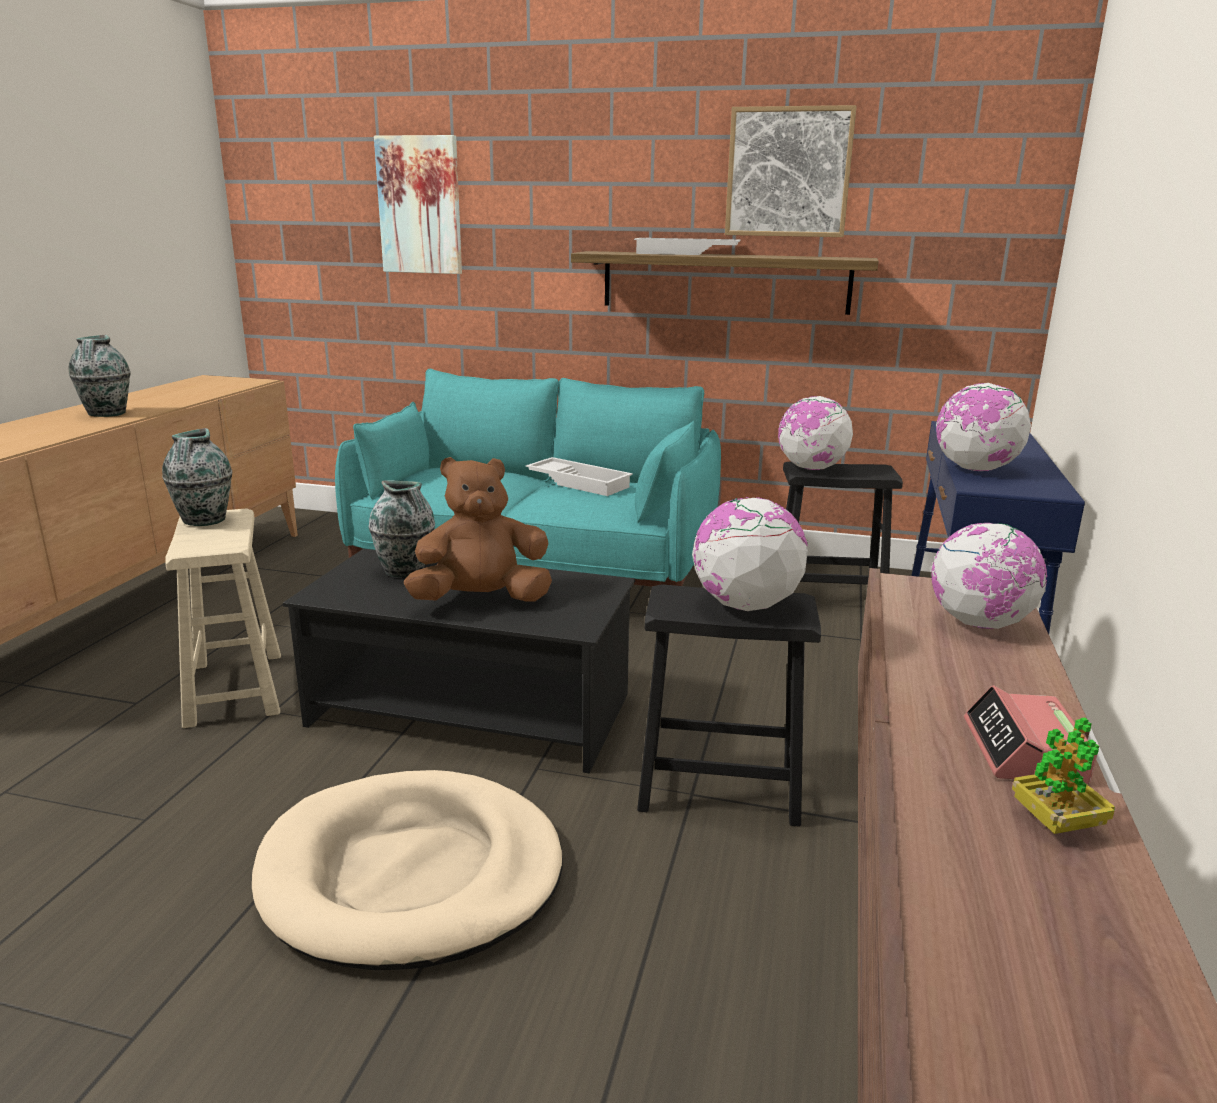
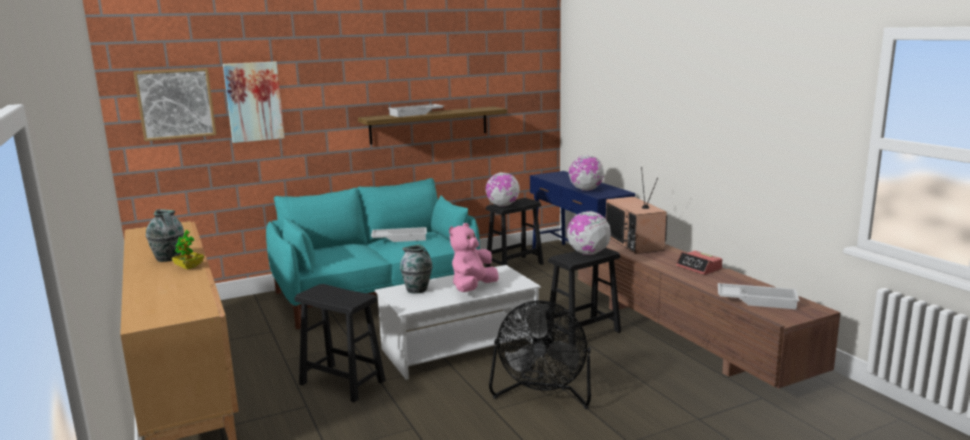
camera: 40 degrees left, 5 degrees down
(204, 521) = (317, 293): vase -> none
(234, 689) = (342, 383): beige stool -> black stool
(412, 875) = (540, 393): beige dog bed -> black fan
(473, 710) = (460, 347): black coffee table -> white coffee table
(481, 600) = (473, 288): brown plush toy -> pink plush toy
(788, 172) = (452, 71): picture -> picture (176, 104)
(980, 624) = (635, 242): globe -> television
(1014, 948) = (757, 300): none -> white tray
(1056, 822) = (728, 278): potted plant -> potted plant (189, 267)

